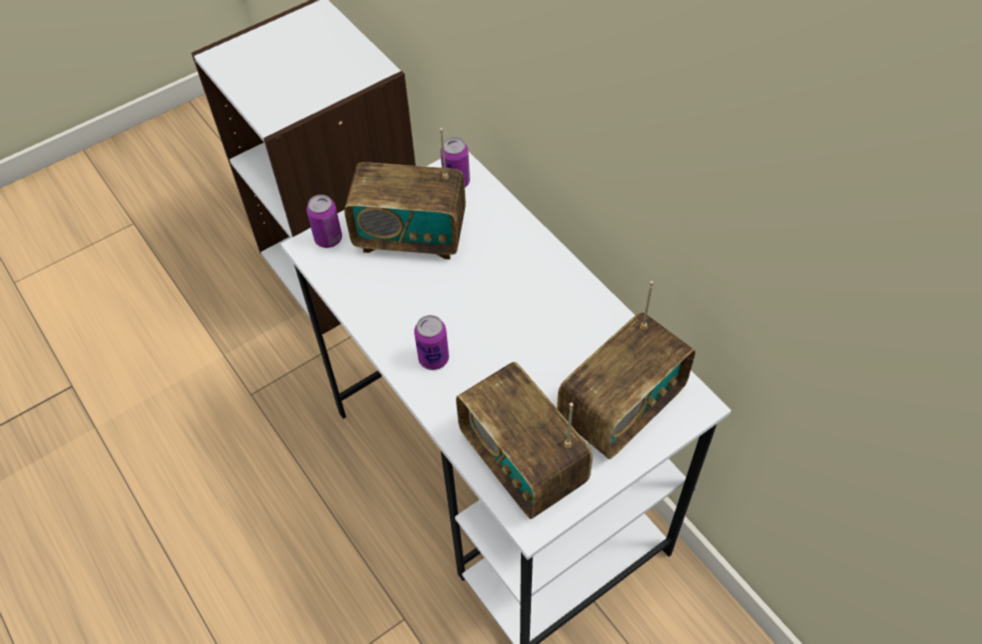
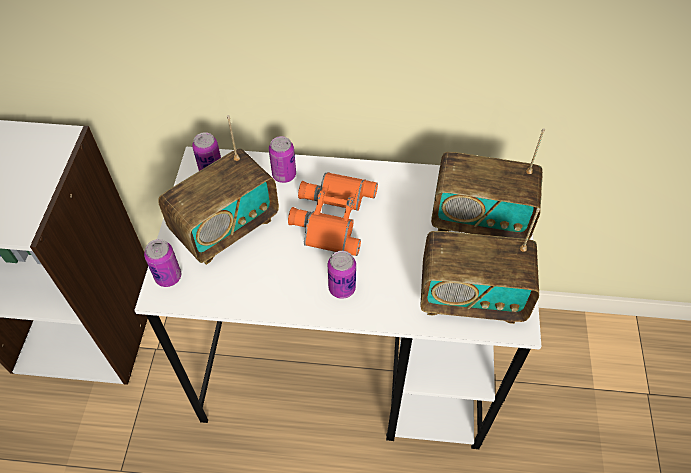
camera: 50 degrees left, 0 degrees up
(500, 295) = (331, 215): none -> orange binoculars
(507, 230) = (284, 175): none -> can
(620, 409) = (479, 220): radio -> radio turned 105 degrees clockwise

